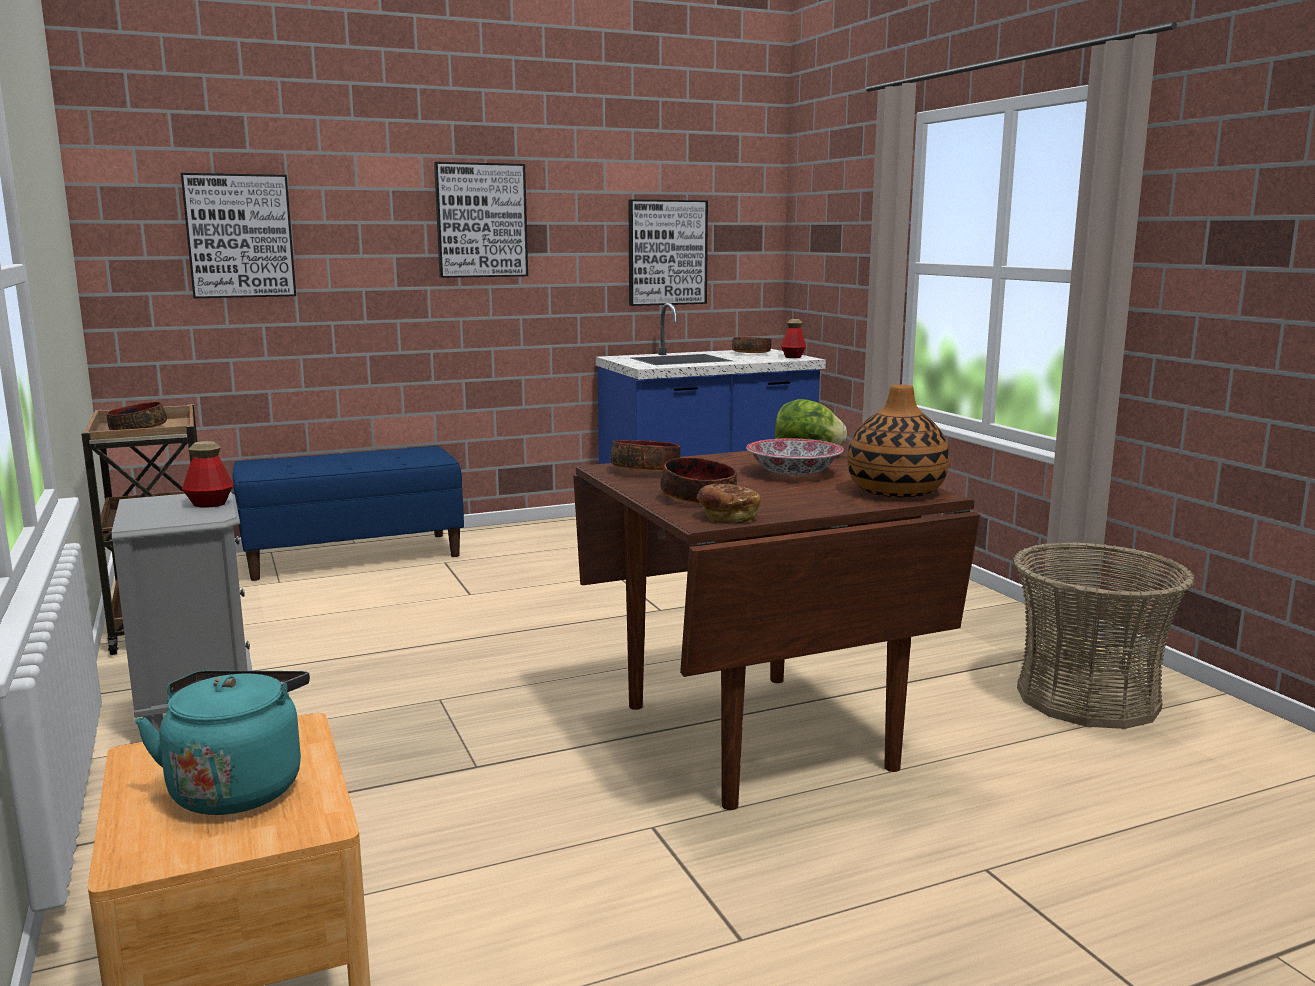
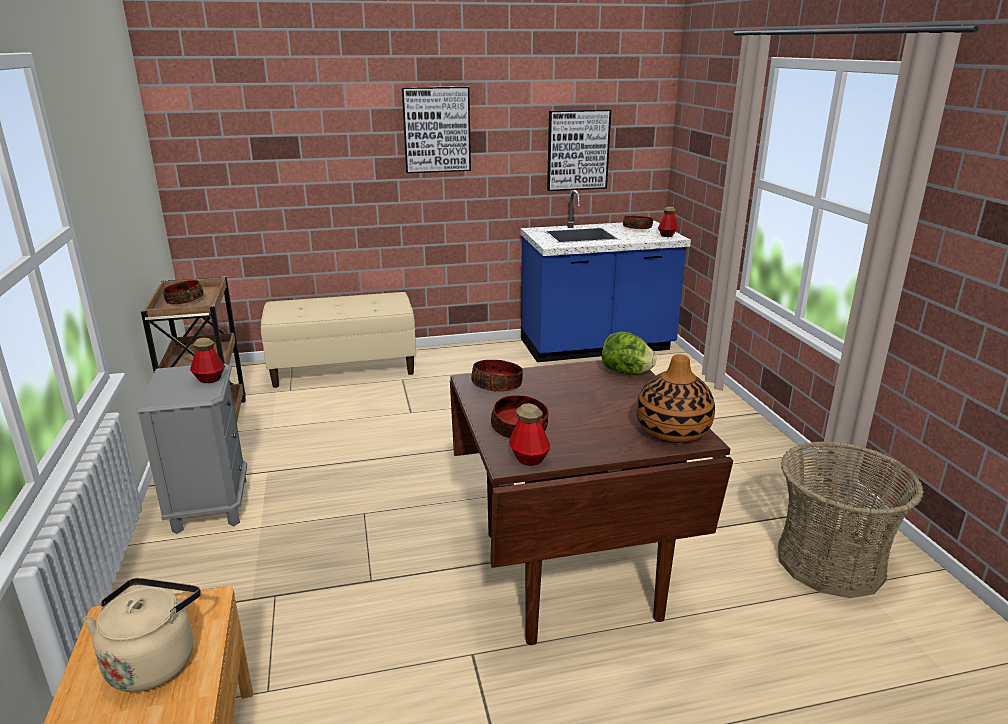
camera: 10 degrees right, 10 degrees up
(238, 787) = (154, 660): turquoise kettle -> beige kettle
(239, 236) = (264, 146): picture -> none
(353, 555) = (344, 368): blue bench -> beige bench
(726, 517) = (529, 458): bread -> bottle
(793, 473) = (604, 398): bowl -> none

